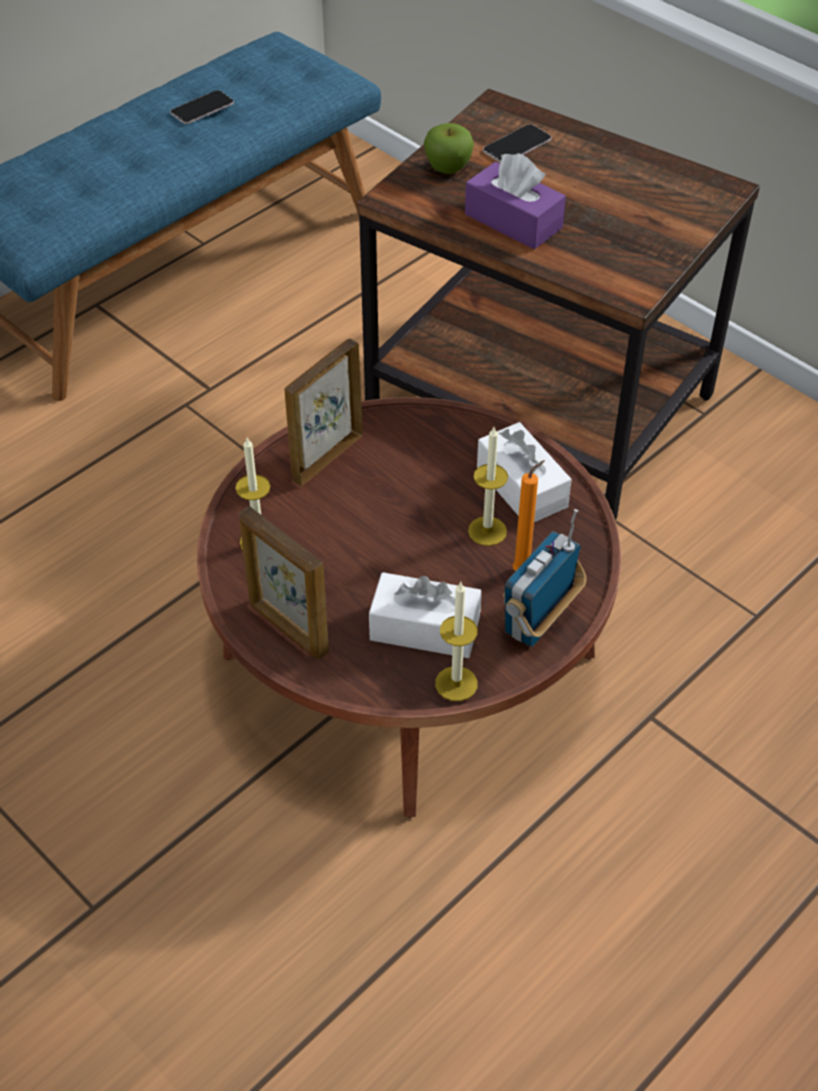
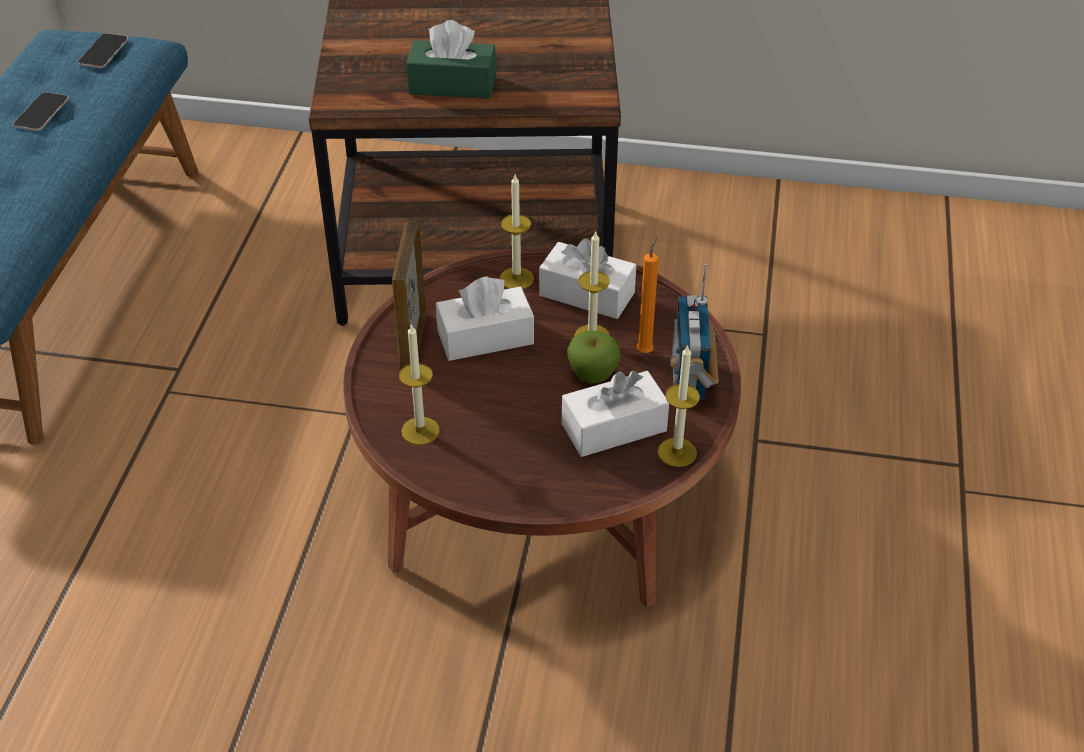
camera: 35 degrees left, 5 degrees down
(288, 628) = (508, 482): picture frame -> none
(392, 483) = (485, 337): none -> white tissue box
(448, 169) = (359, 66): apple -> apple (593, 375)
(471, 440) = (516, 278): none -> candle
(513, 221) = (452, 85): purple tissue box -> green tissue box
(517, 145) = (397, 30): phone -> phone (103, 52)

